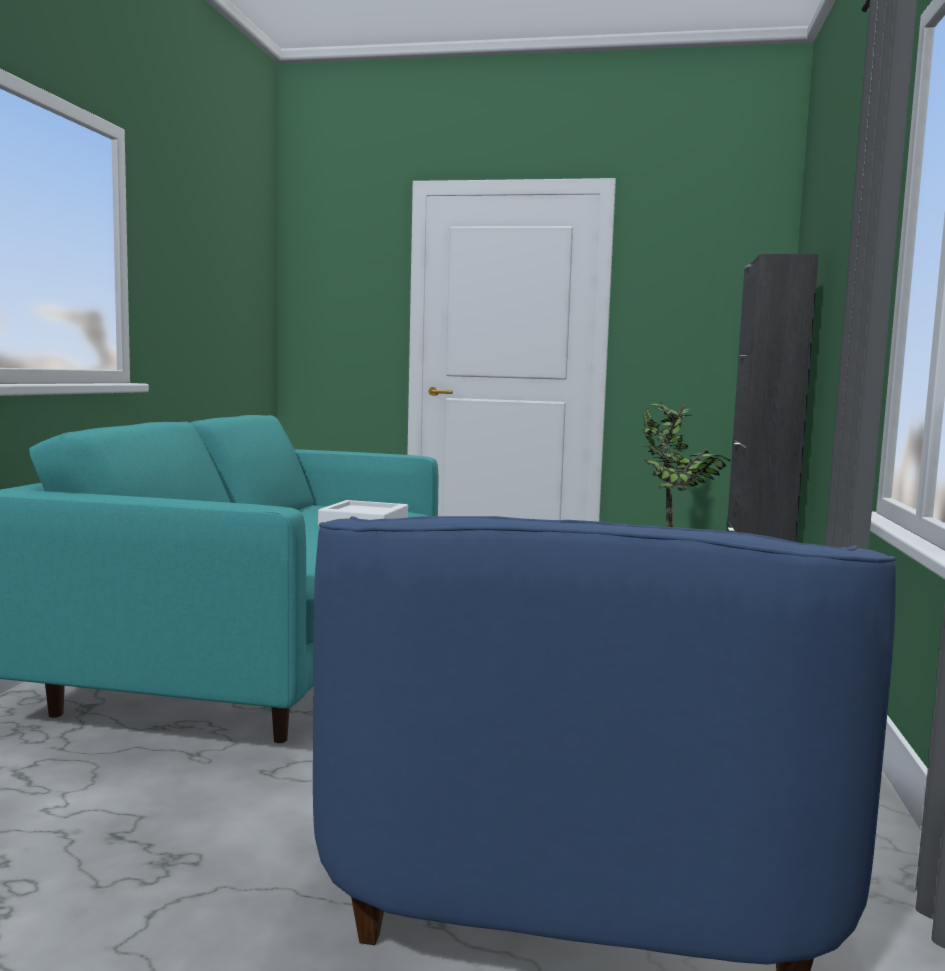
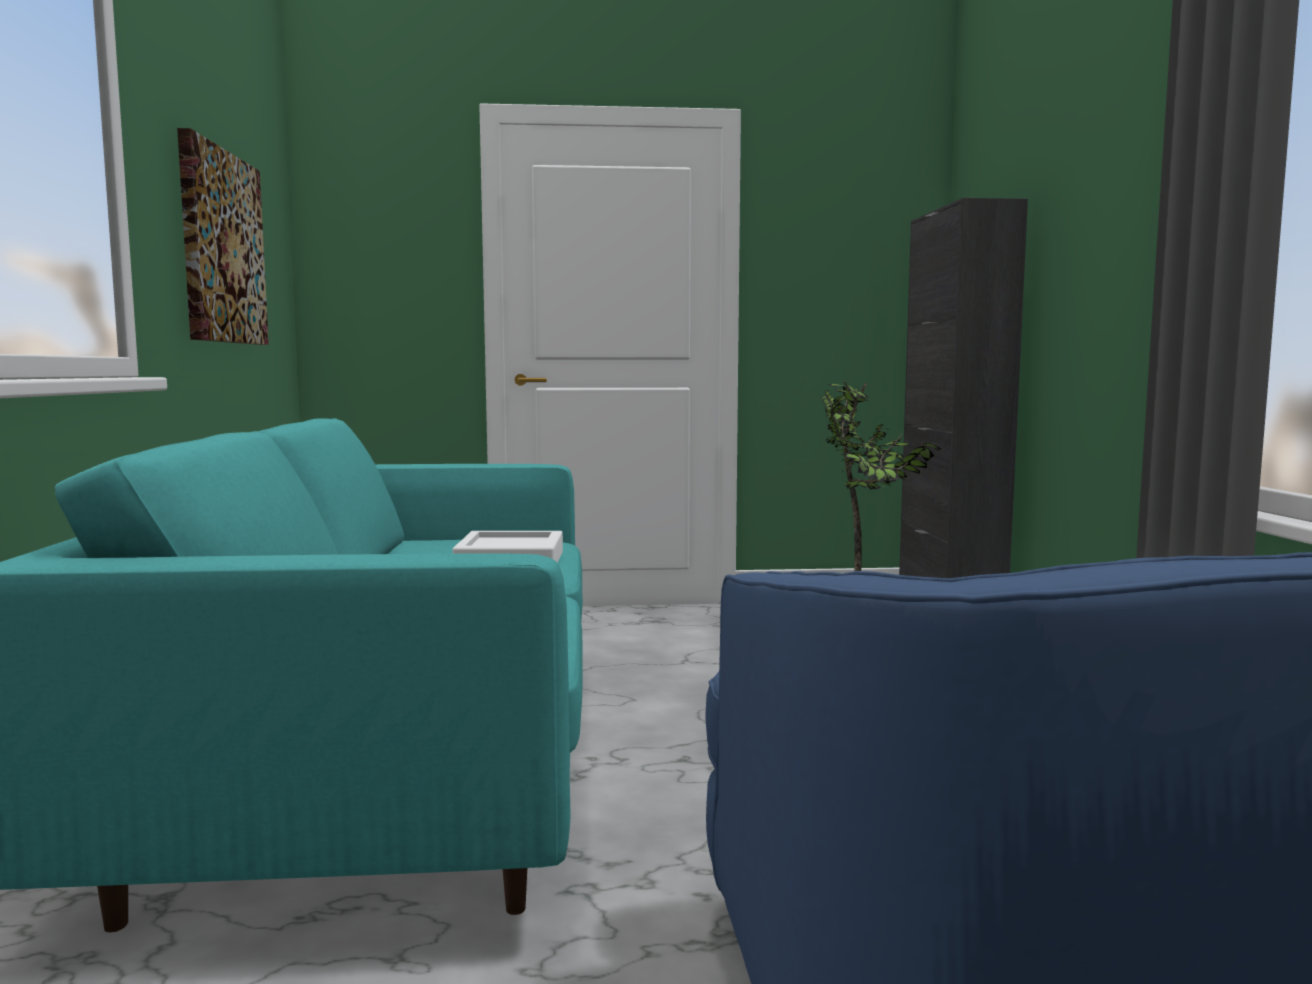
camera: 15 degrees left, 0 degrees up
(208, 294) = (221, 248): none -> picture

